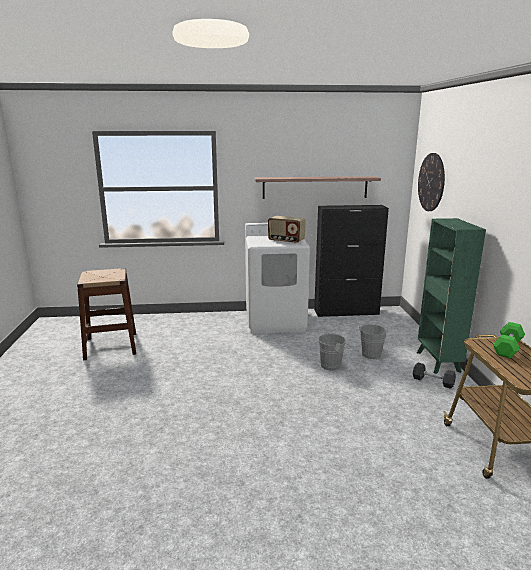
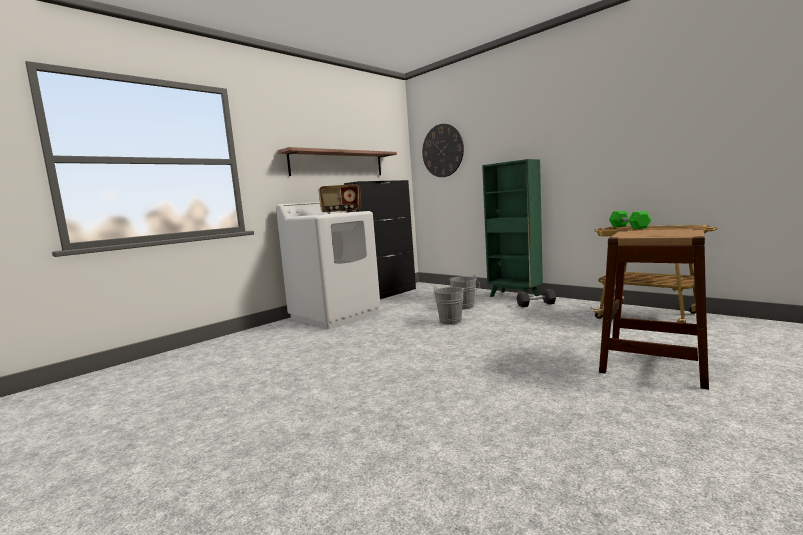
camera: 40 degrees left, 10 degrees down
(111, 346) = (147, 397): brown stool -> brown stool (654, 364)

